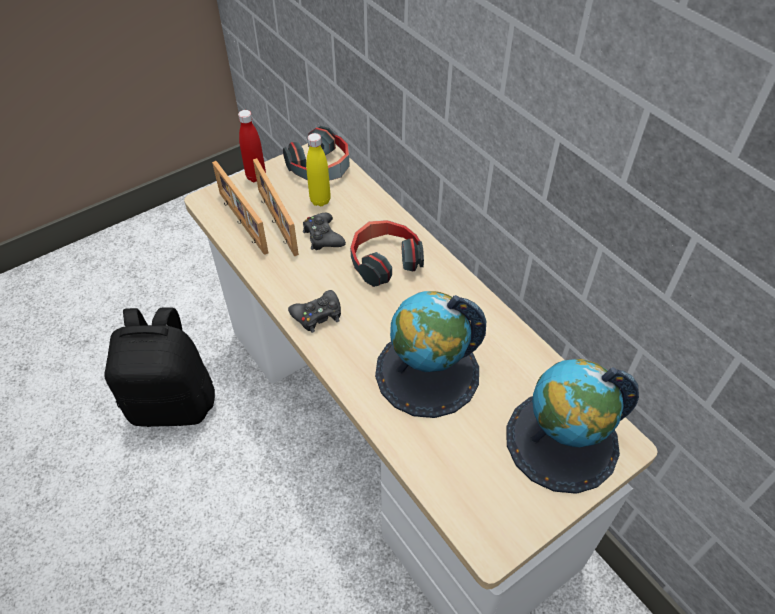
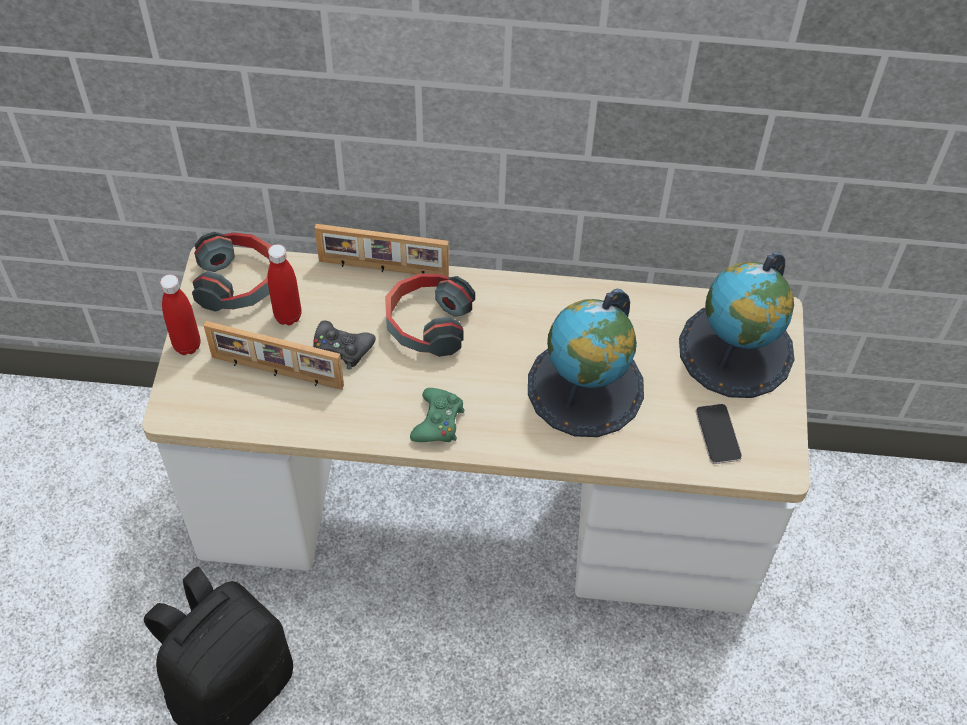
camera: 50 degrees left, 5 degrees up
(241, 222) = (243, 402): picture frame -> picture frame (383, 269)
(317, 315) = (438, 422): black game controller -> green game controller
(320, 200) = (288, 316): yellow bottle -> red bottle
(475, 481) = (718, 434): none -> phone

